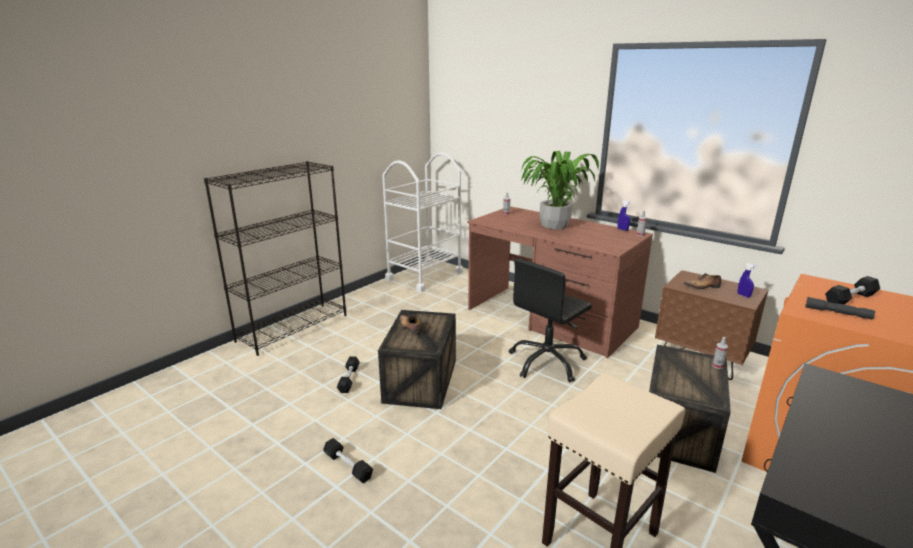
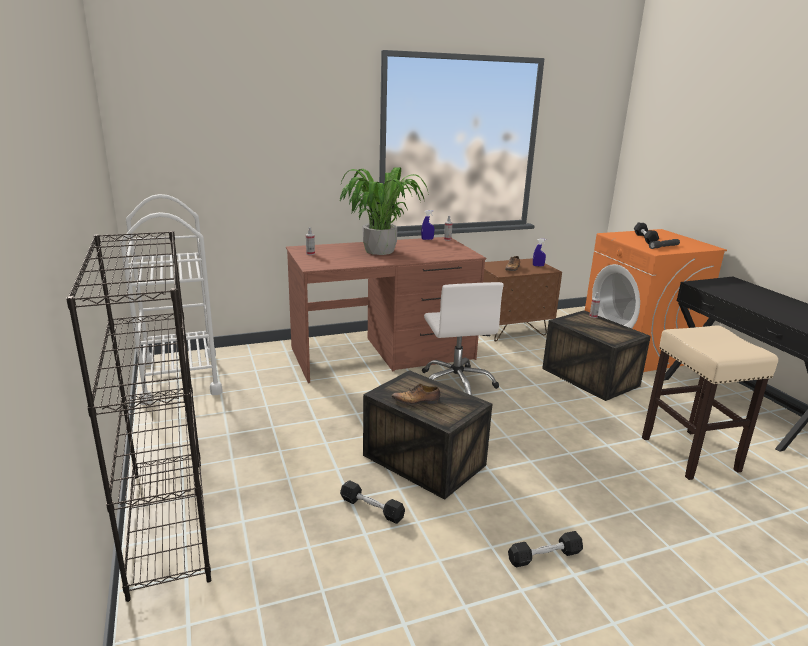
camera: 60 degrees left, 0 degrees up
(547, 362) = (456, 385): black office chair -> white office chair

